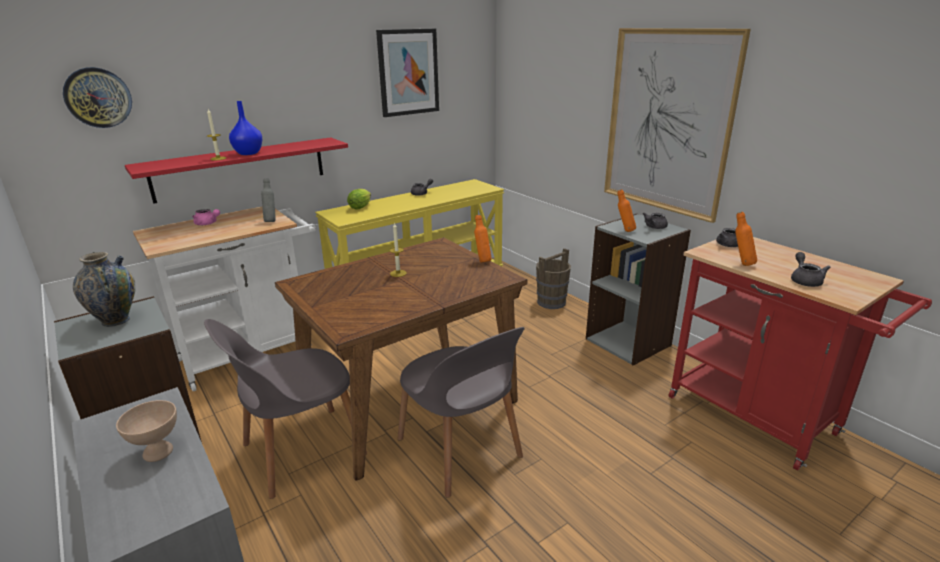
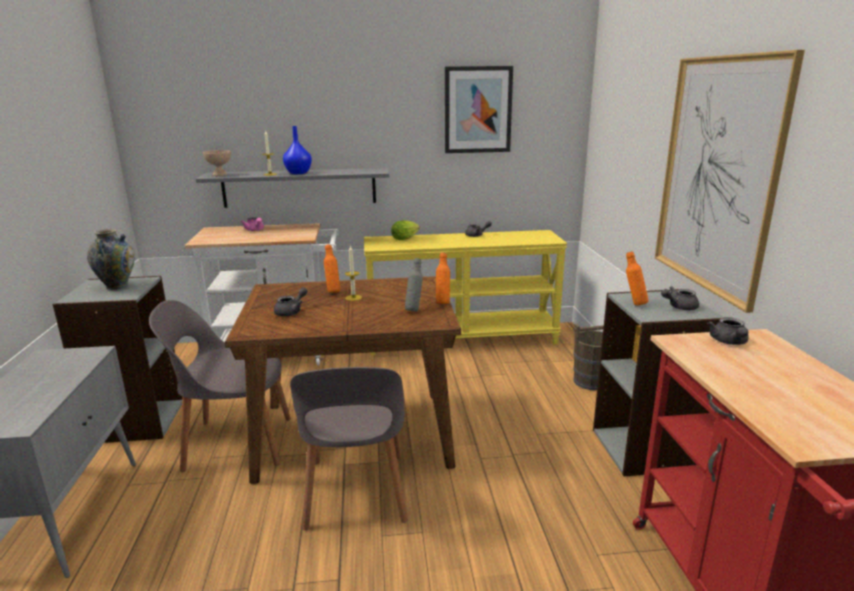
camera: 30 degrees right, 5 degrees down
(98, 97) = (193, 117): wall clock -> none
(159, 452) = (47, 385): beige bowl -> beige bowl (220, 175)
(241, 169) = (299, 187): red shelf -> grey shelf
(271, 221) = (300, 235): grey bottle -> grey bottle (414, 310)
(741, 264) = (707, 364): orange bottle -> orange bottle (333, 292)
(805, 280) = (774, 404): grey teapot -> grey teapot (291, 312)

